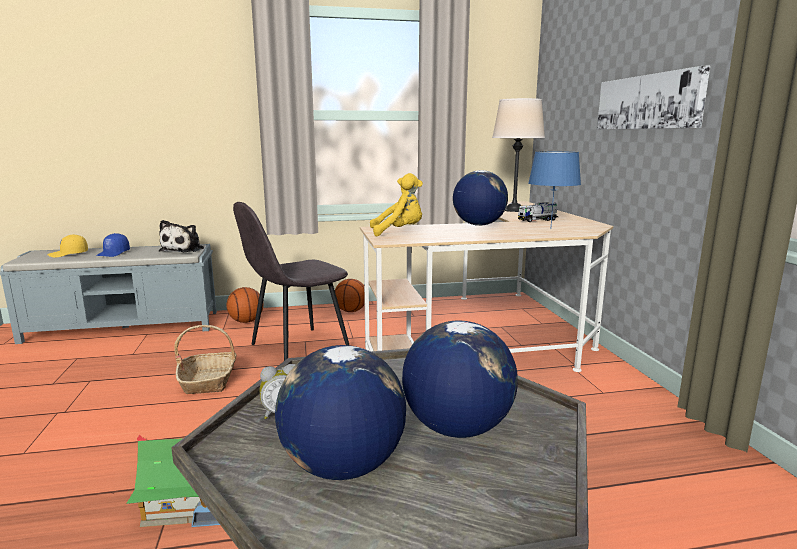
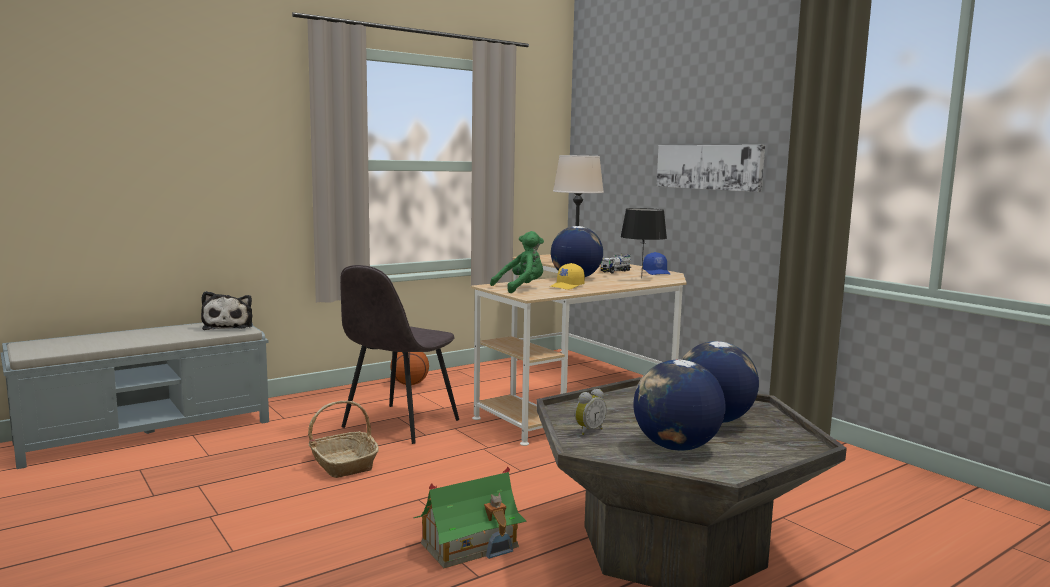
camera: 25 degrees left, 5 degrees down
(68, 254) = (80, 342): yellow cap -> yellow cap (567, 286)
(113, 253) = (144, 337): blue cap -> blue cap (657, 272)
(246, 321) = (301, 408): basketball -> none
(399, 232) = (521, 288): yellow plush toy -> green plush toy
(550, 229) = (641, 278): blue table lamp -> black table lamp

